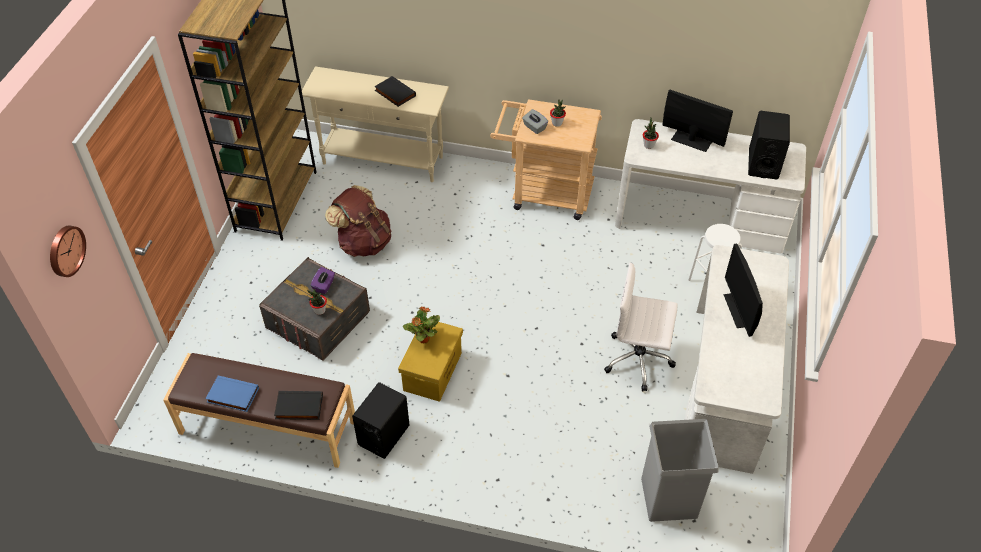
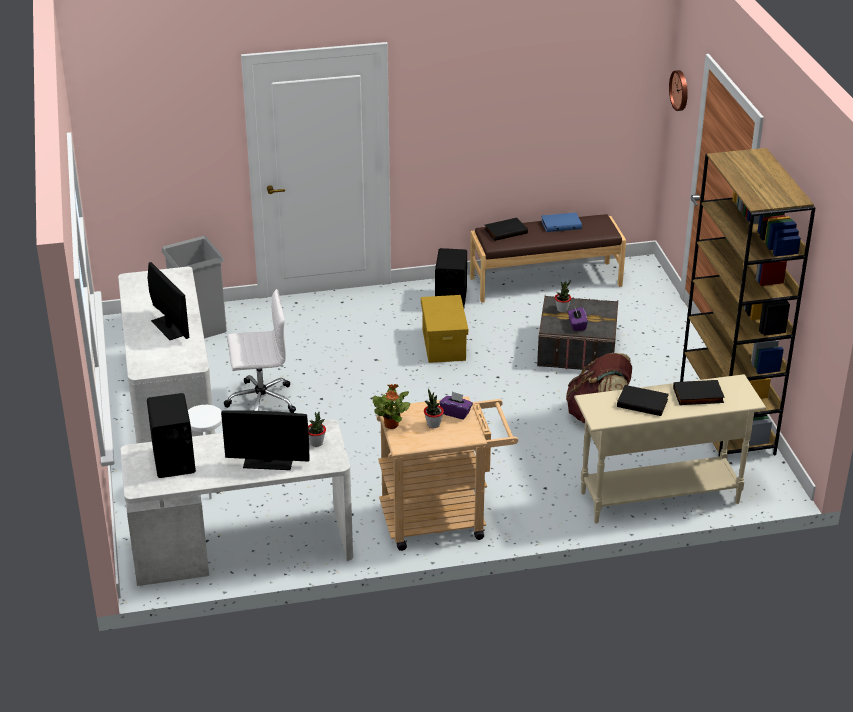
camera: 155 degrees right, 15 degrees down
(351, 86) = (698, 396): none -> black book
(423, 339) = (455, 315): potted plant -> potted plant (391, 424)
(534, 127) = (456, 413): grey tissue box -> purple tissue box

